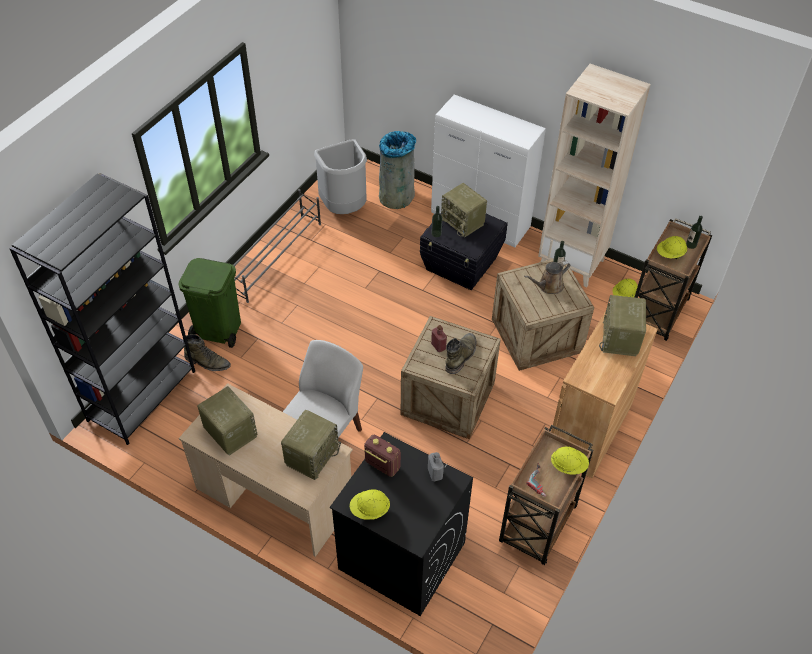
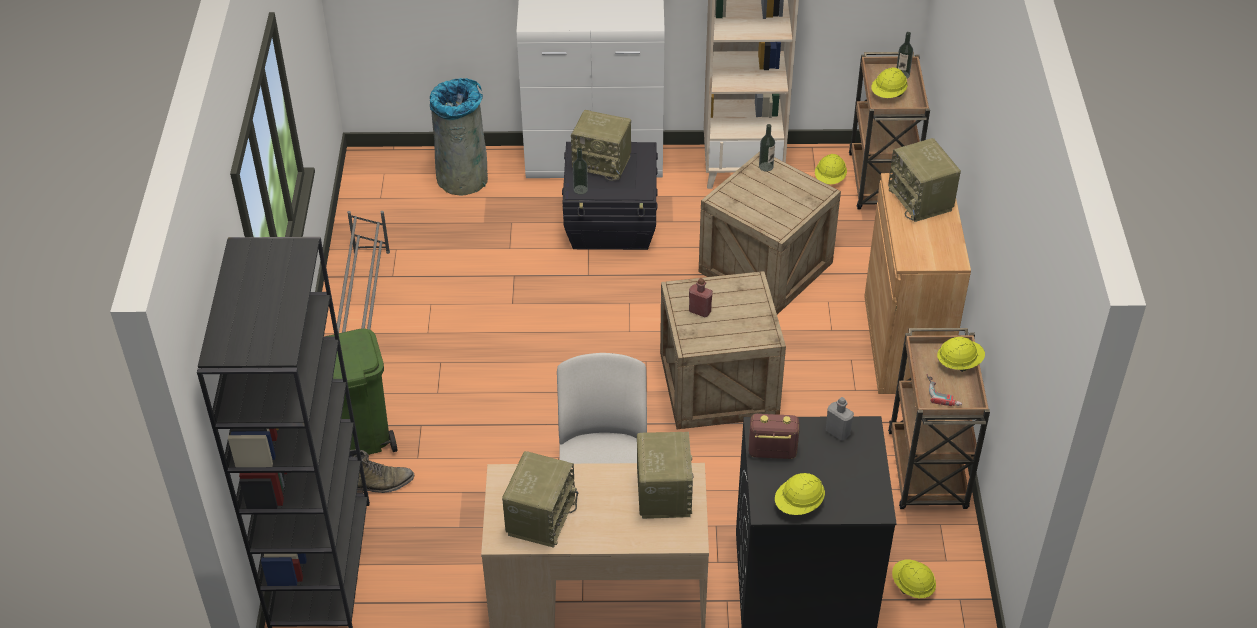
camera: 30 degrees left, 5 degrees down
(229, 432) = (540, 516): radio -> radio turned 90 degrees clockwise
(344, 208) = (405, 219): grey trash can -> none
(461, 355) = (734, 309): green boot -> none
(468, 597) = (912, 586): none -> yellow hard hat
(548, 286) = (771, 190): brown watering can -> none

